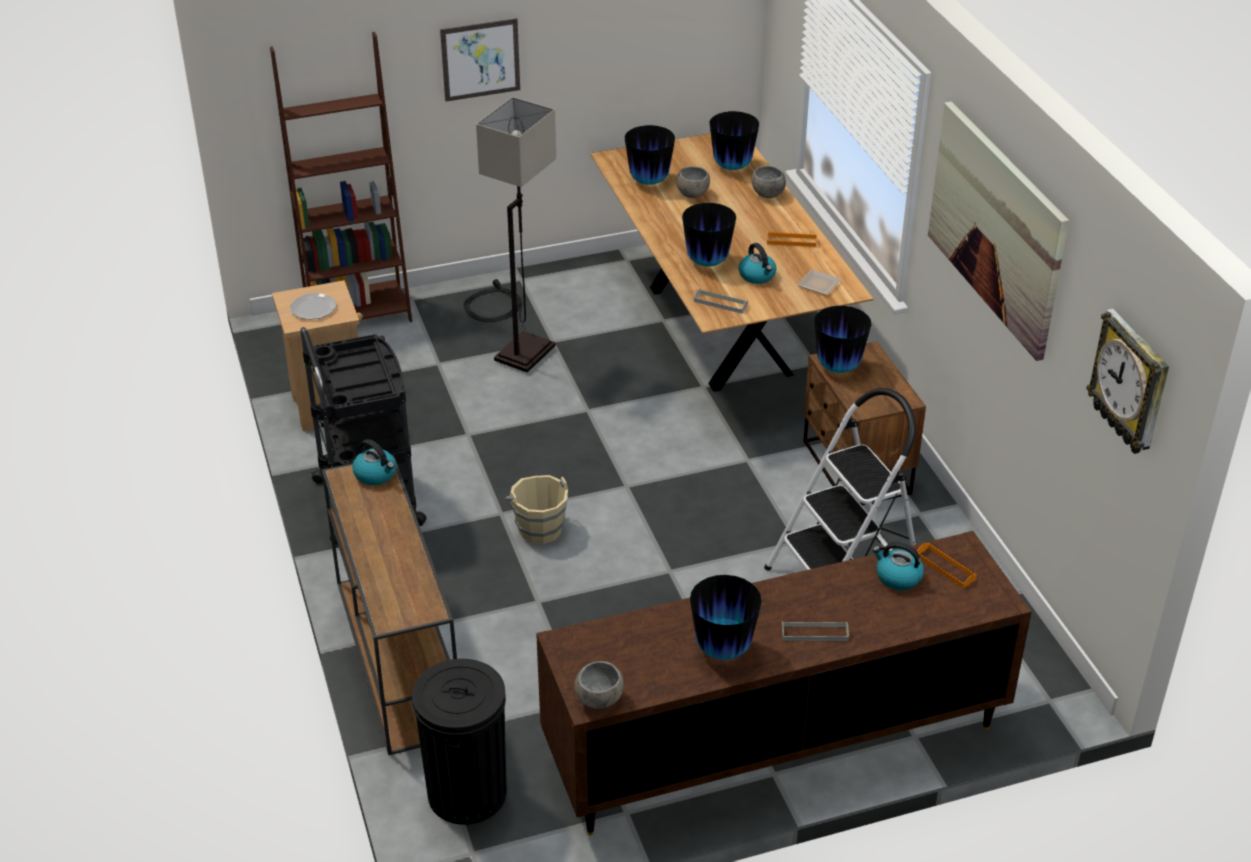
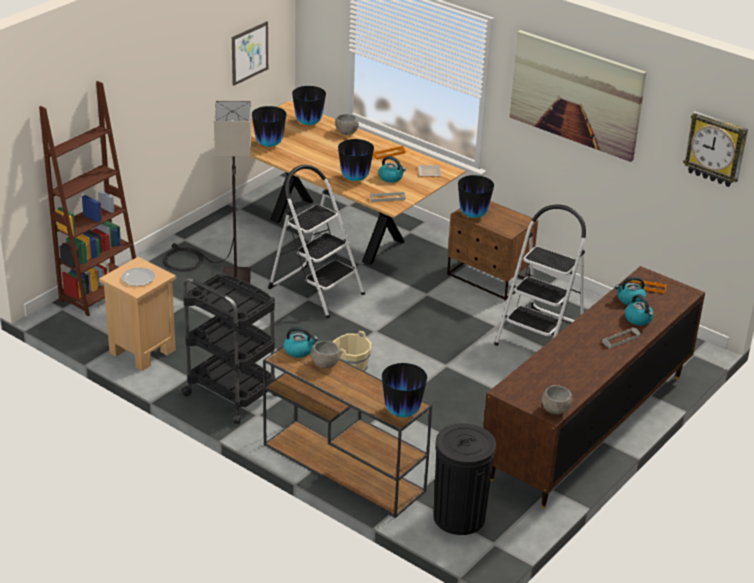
camera: 35 degrees left, 5 degrees down
(480, 59) = (153, 87): picture -> picture (249, 53)
(608, 401) = (314, 290): none -> step ladder
(692, 194) = (303, 144): grey bowl -> grey bowl (325, 364)
(723, 649) = (587, 363): vase -> vase (402, 412)
(877, 613) = (638, 319): none -> kettle

